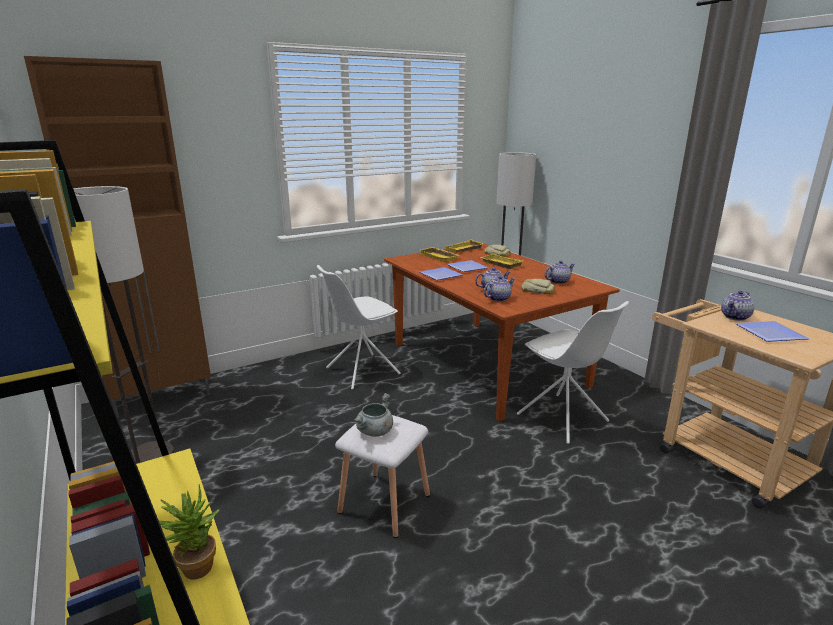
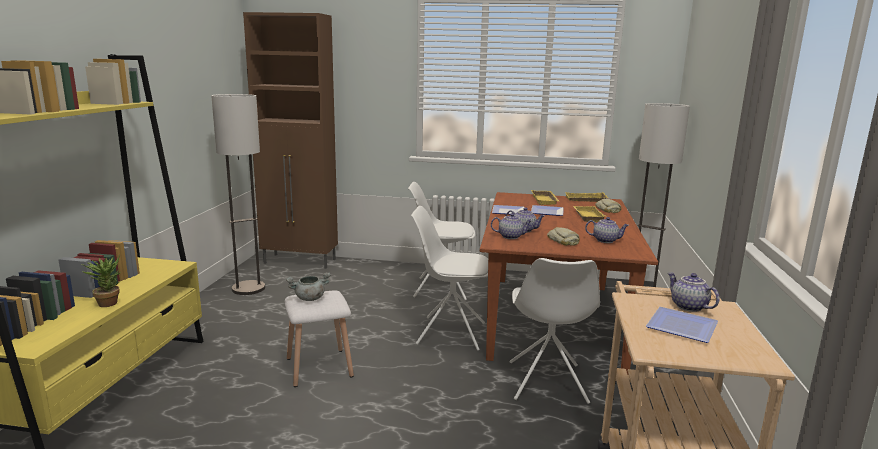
camera: 40 degrees right, 5 degrees down
(436, 410) = (449, 333): none -> white chair
(735, 317) = (688, 307): teapot -> teapot turned 60 degrees clockwise

